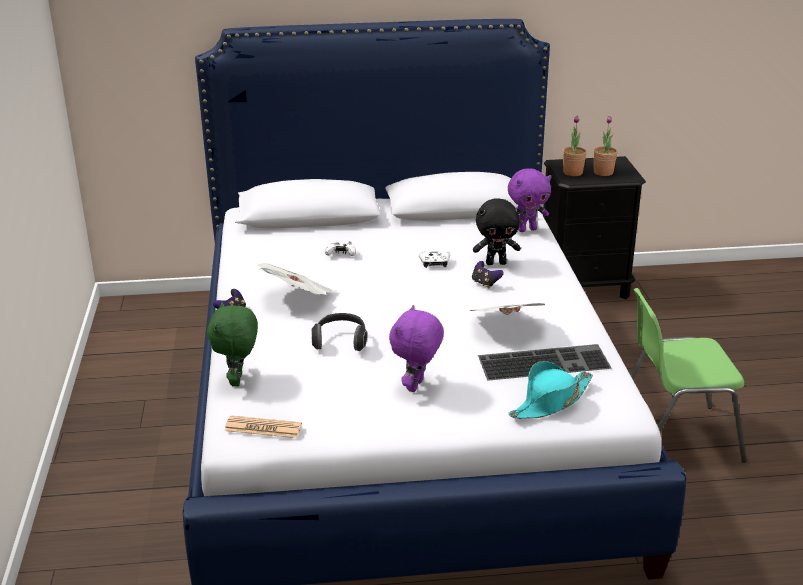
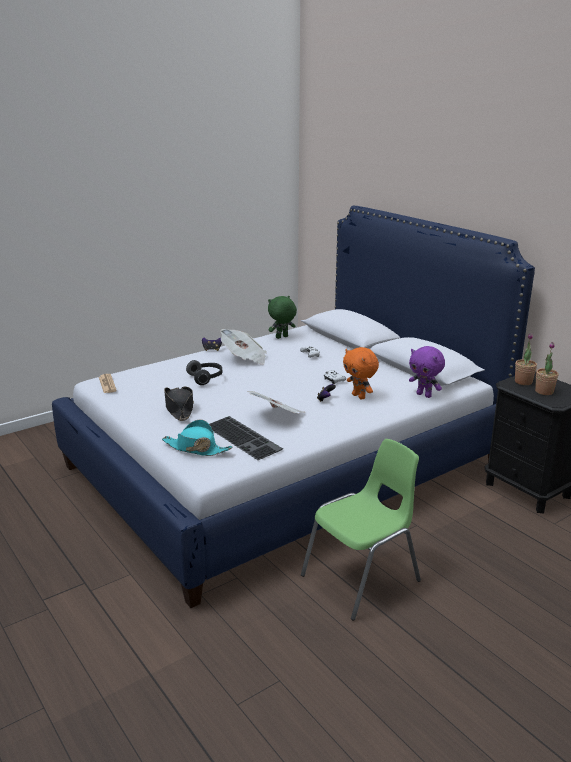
camera: 60 degrees right, 5 degrees down
(238, 380) = (147, 368): green plush toy -> green plush toy (282, 337)
(416, 386) = (179, 408): purple plush toy -> black hat
(496, 263) = (359, 396): black plush toy -> orange plush toy
(673, 437) = (363, 578): green chair -> green chair turned 90 degrees clockwise

